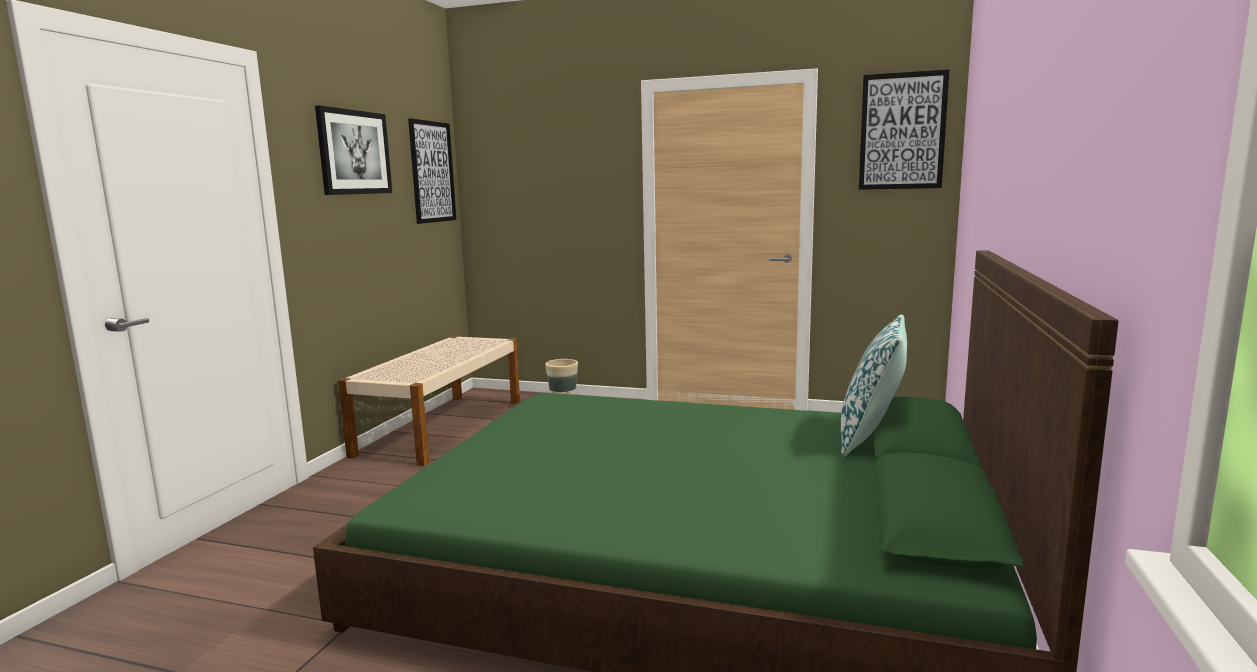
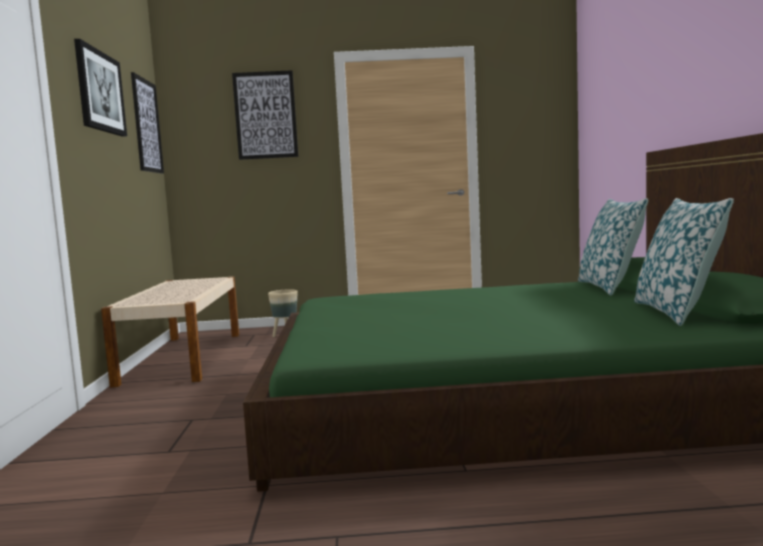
camera: 20 degrees left, 5 degrees down
(866, 513) = (677, 312): none -> pillow
(902, 131) = (536, 93): picture -> picture (265, 115)

